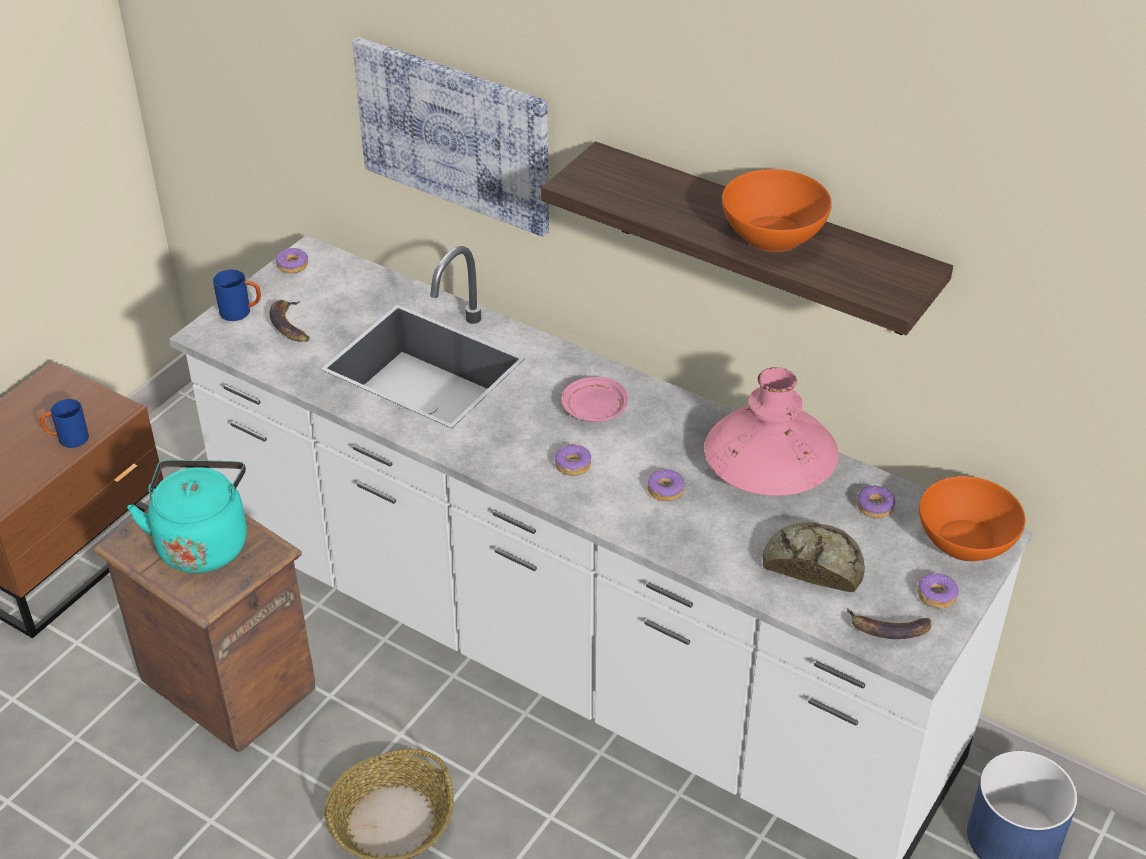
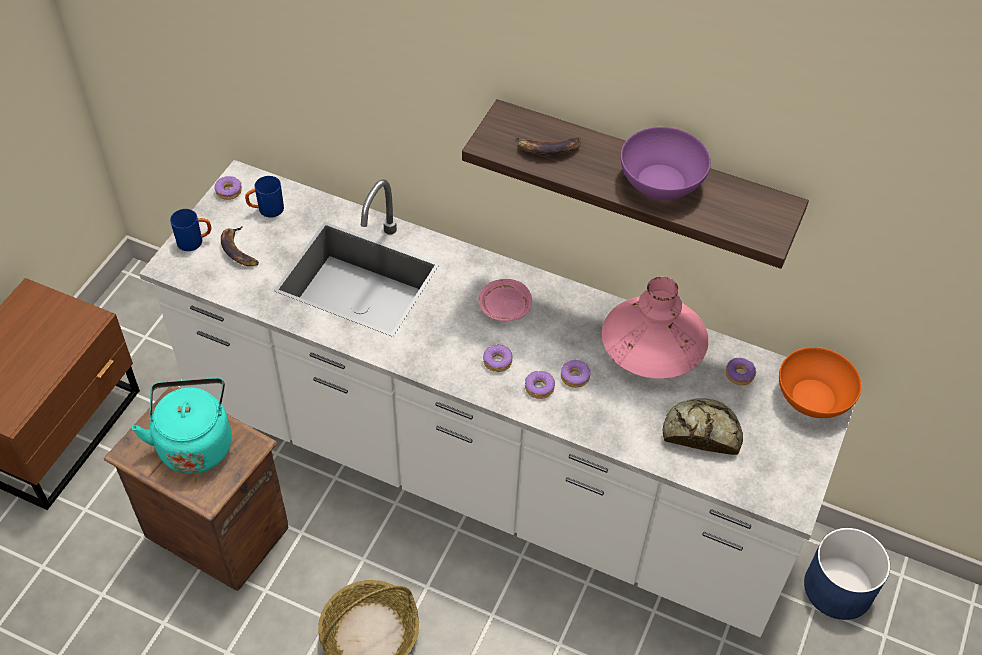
camera: 10 degrees left, 10 degrees up
(67, 439) = (55, 352): blue mug -> blue mug (266, 210)
(454, 134) = (368, 88): picture -> none
(773, 234) = (661, 182): orange bowl -> purple bowl
(888, 630) = (767, 484): banana -> banana (547, 149)
(936, 595) = (798, 449): donut -> donut (539, 387)

